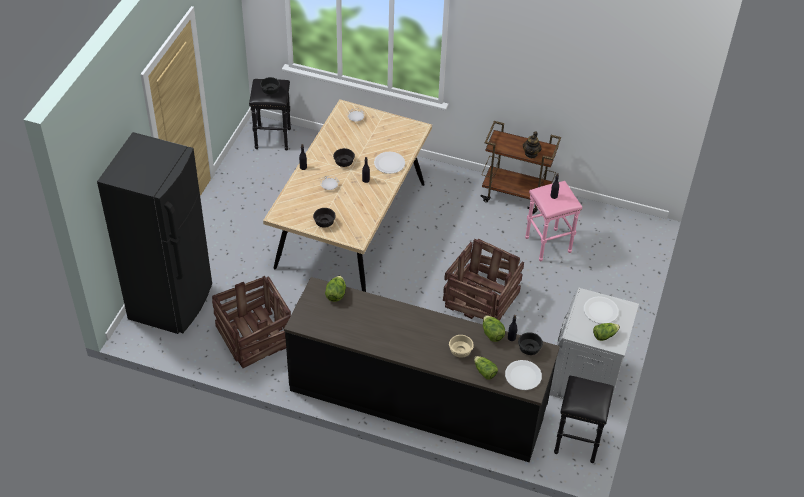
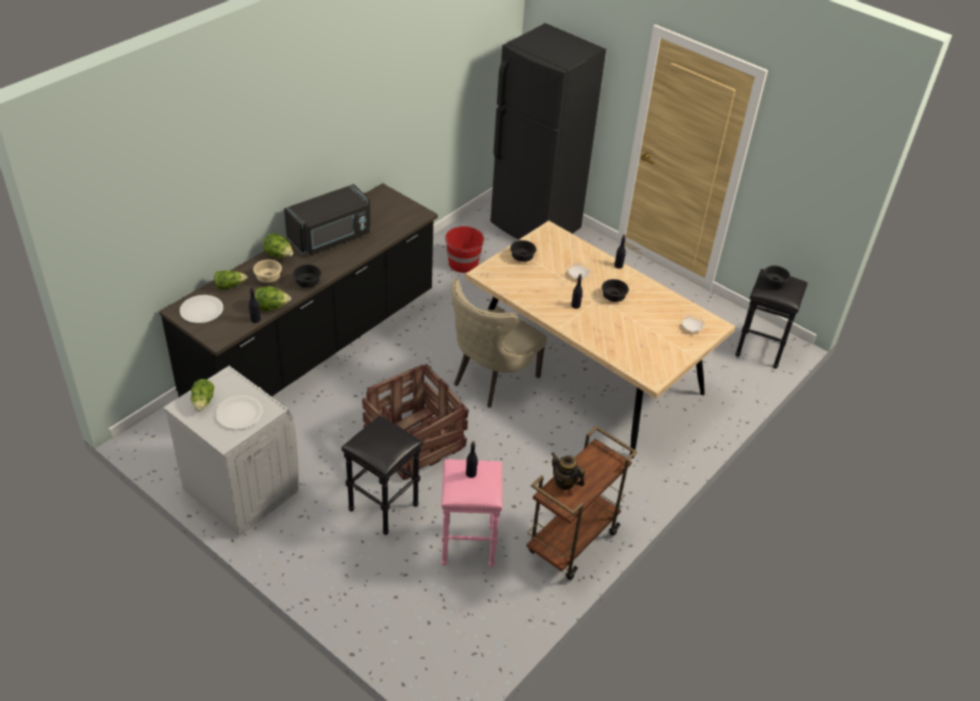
camera: 110 degrees right, 5 degrees down
(254, 336) = (463, 264): crate -> red bucket
(336, 294) = (402, 222): lettuce -> lettuce (279, 256)
(384, 333) = (331, 237): none -> black microwave
(389, 163) = (596, 332): white plate -> none
(391, 275) = (491, 380): none -> beige chair
(529, 348) = (231, 328): black bowl -> black bowl (308, 284)
(578, 443) = (168, 447): black stool -> black stool (381, 507)

